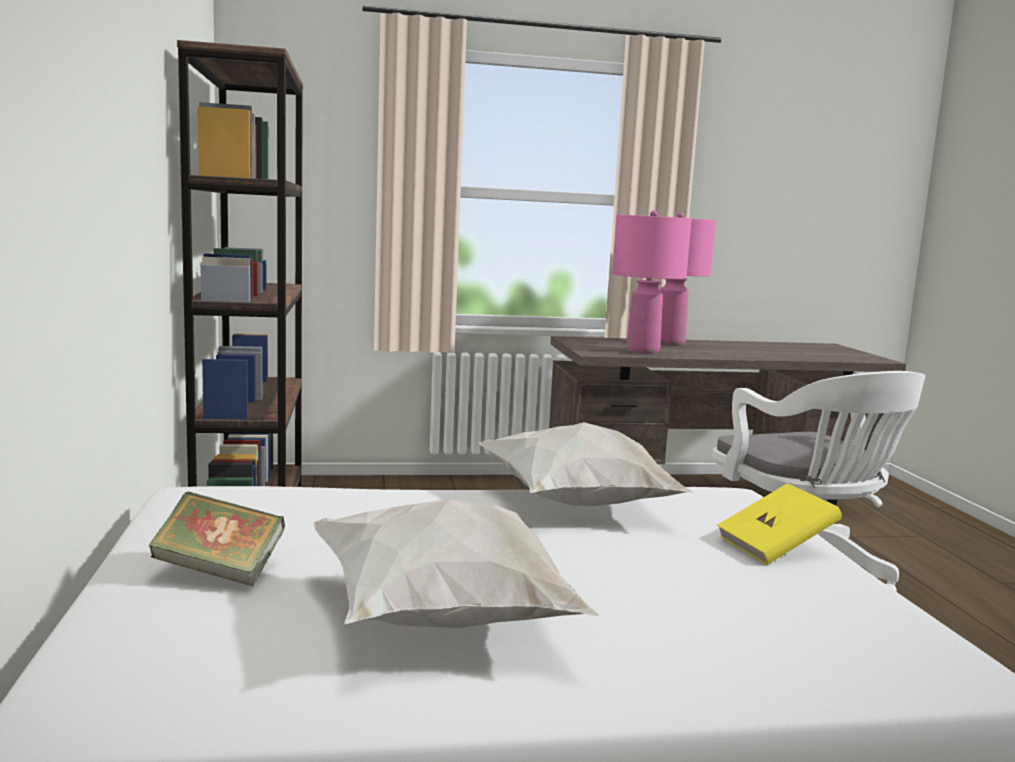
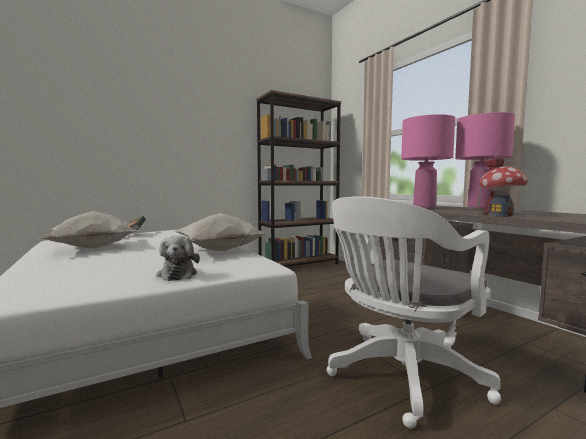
camera: 70 degrees right, 5 degrees down
(761, 356) = (500, 215): none -> toy house
(775, 547) = (178, 274): yellow book -> plush toy

